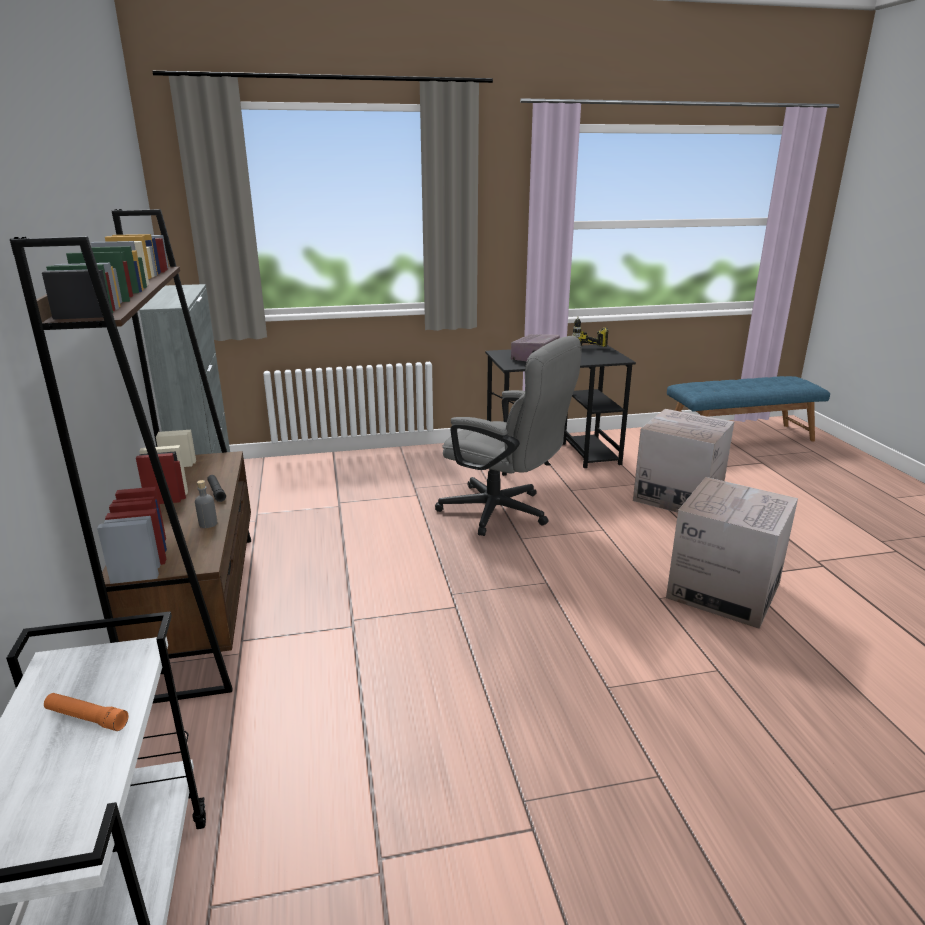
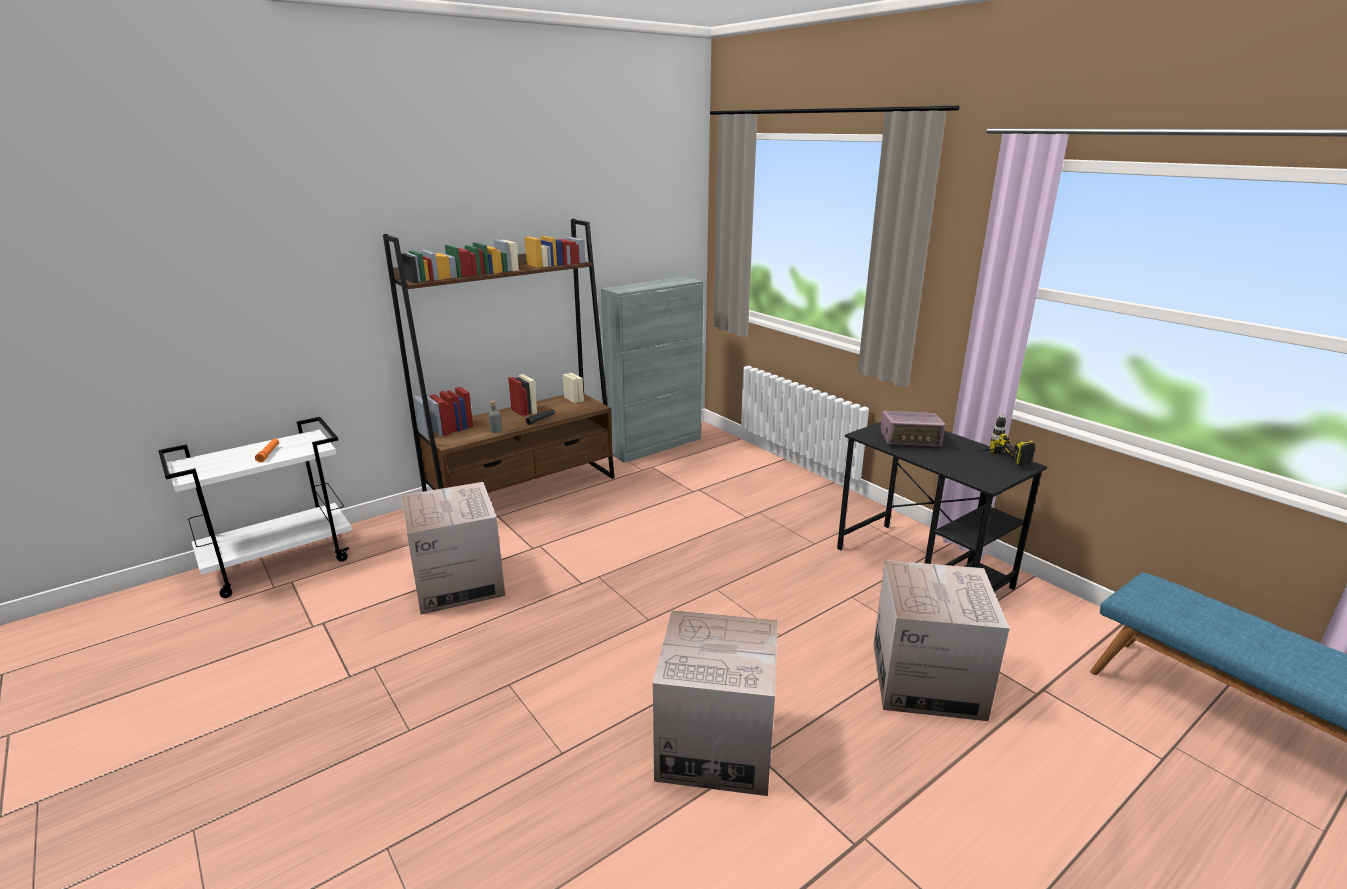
camera: 65 degrees right, 0 degrees up
(381, 698) = (458, 583): none -> cardboard box
(504, 513) = (757, 568): grey office chair -> none

